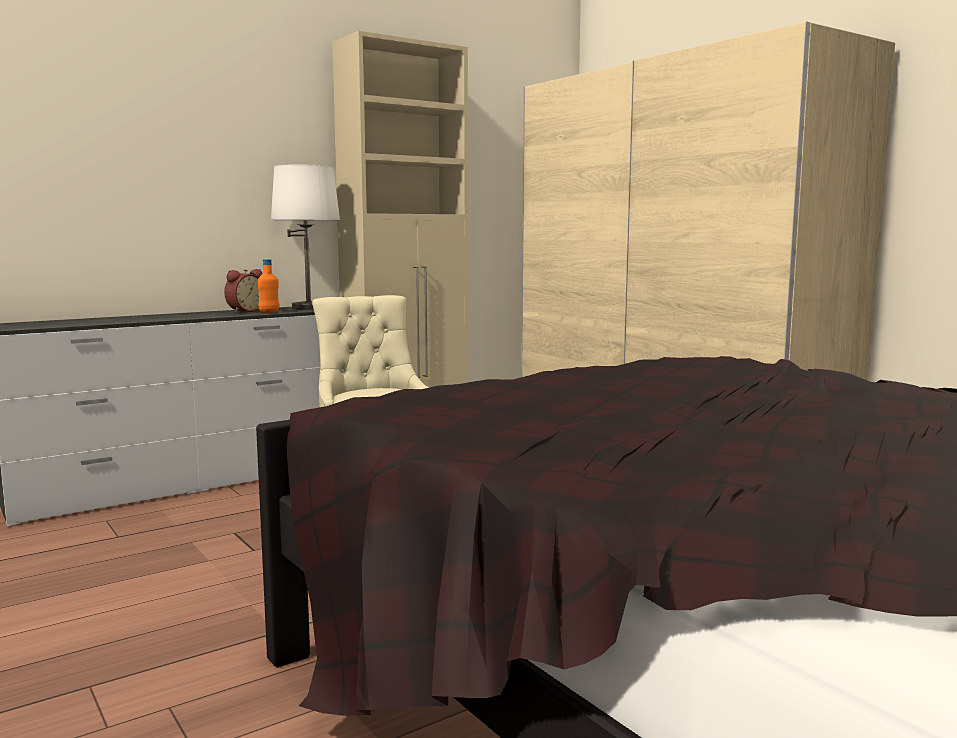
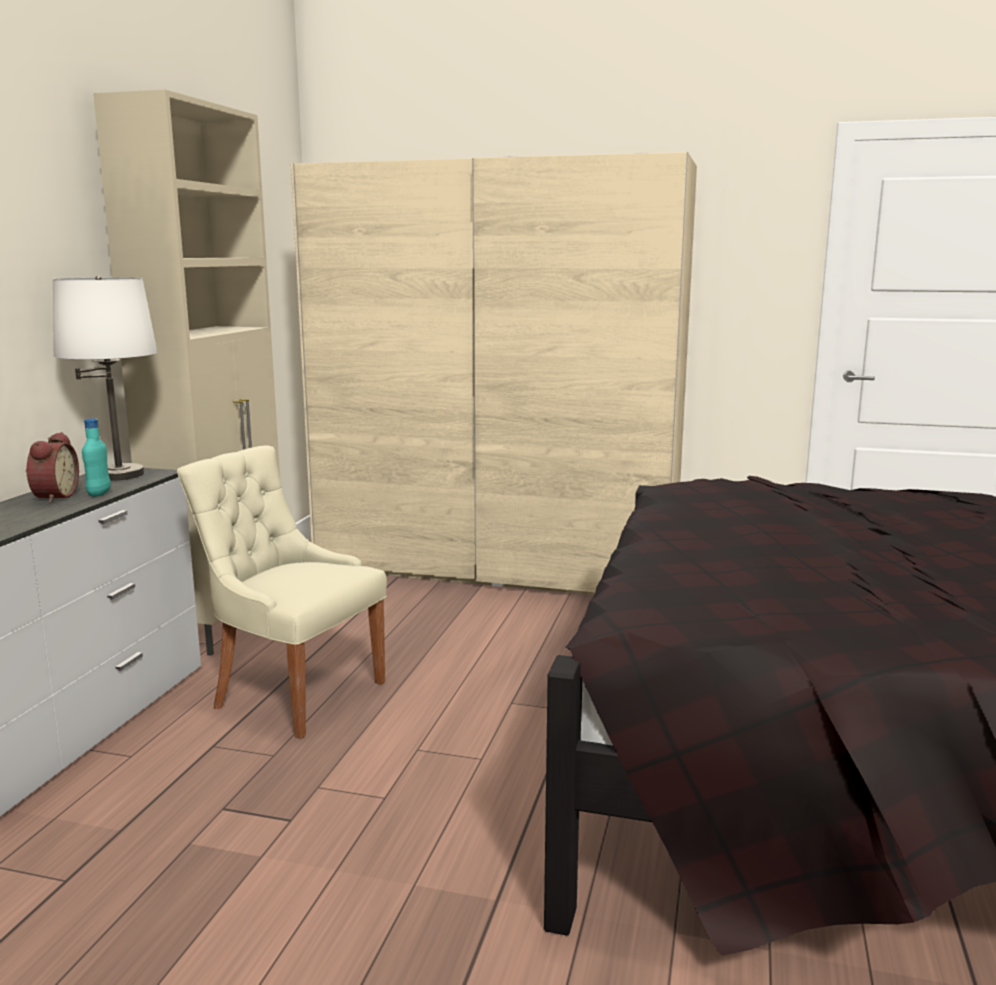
camera: 40 degrees left, 5 degrees up
(269, 312) = (99, 494): orange bottle -> turquoise bottle

